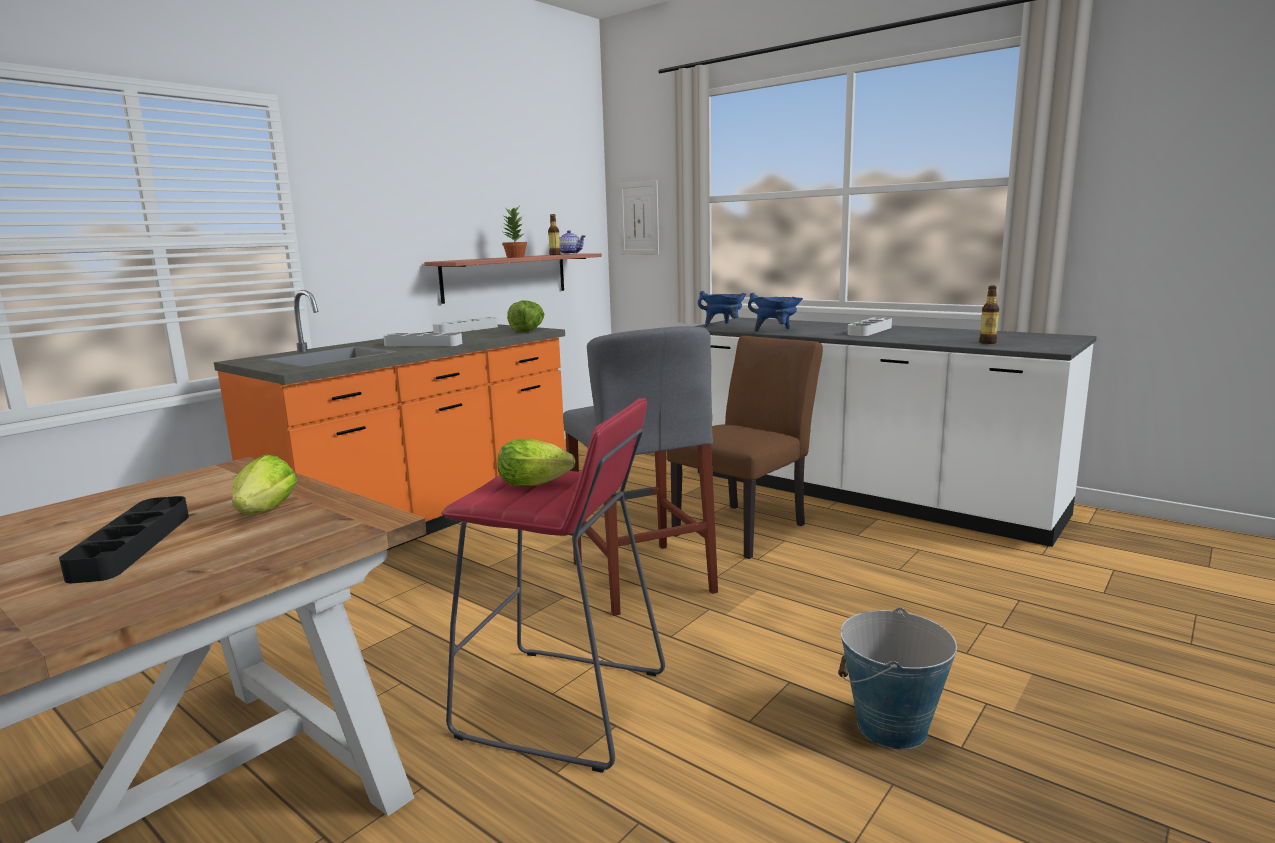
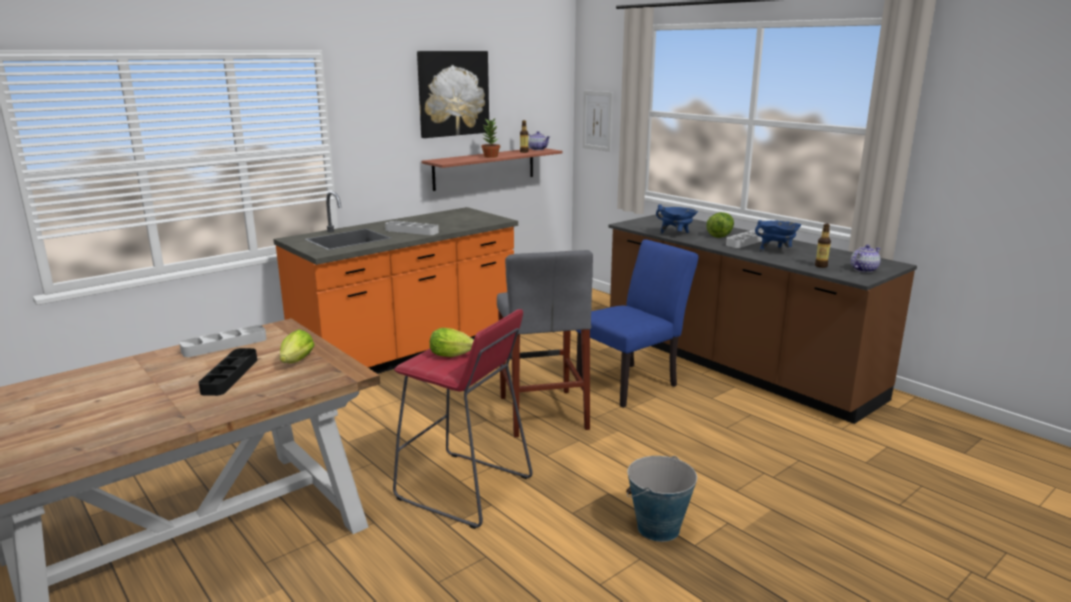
camera: 10 degrees right, 5 degrees up
(461, 175) = (453, 93): none -> picture
(466, 330) = (447, 214): grey tray -> grey tray (224, 345)
(528, 330) = (491, 220): lettuce -> lettuce (720, 235)
(723, 325) = (642, 223): blue cooking pot -> blue cooking pot (776, 251)
(746, 527) = (633, 383): brown chair -> blue chair
(862, 494) = (734, 365): white counter -> brown counter
(1042, 342) = (863, 270): none -> teapot

